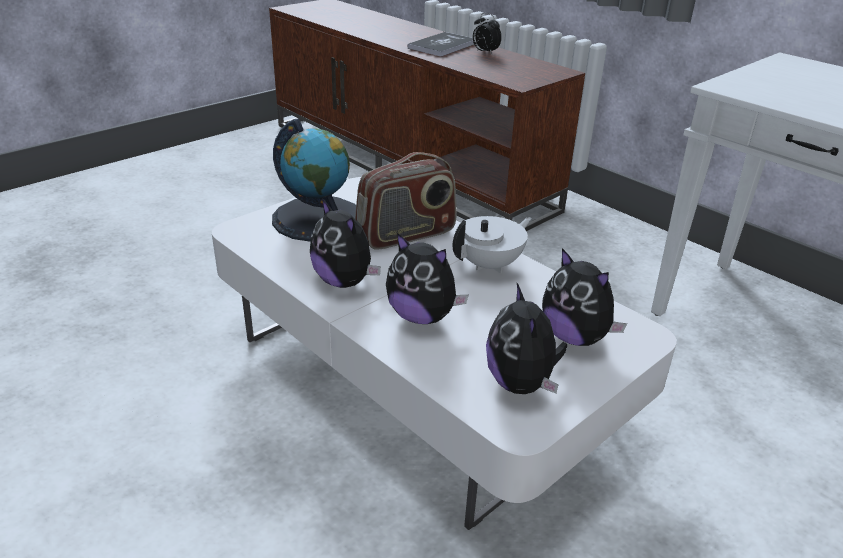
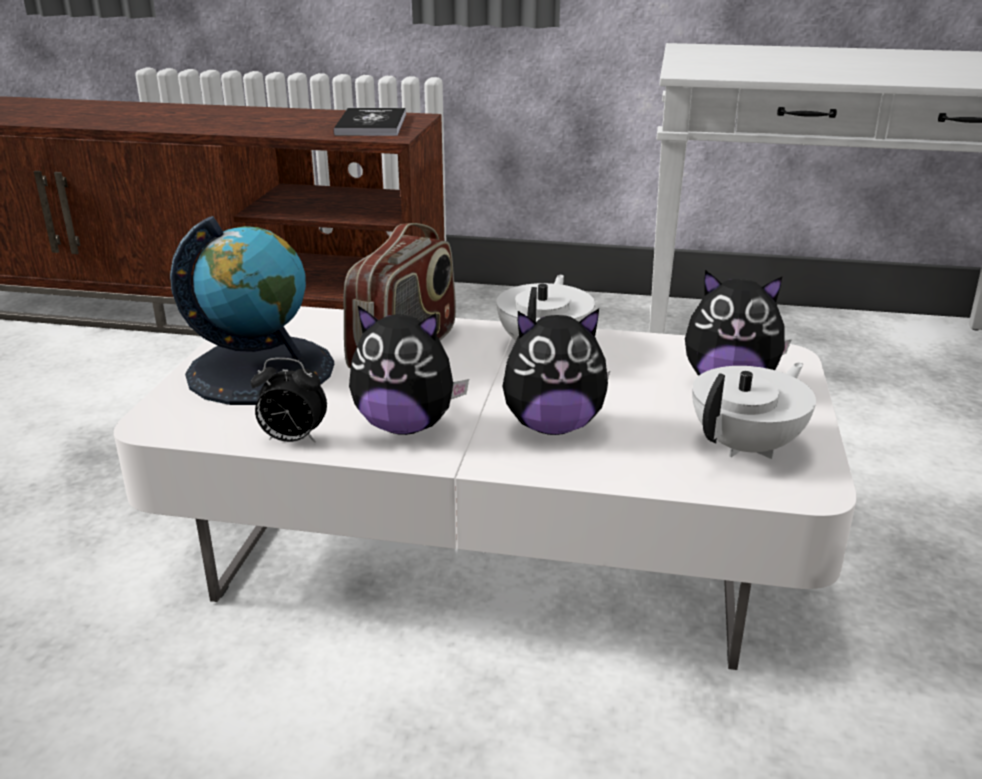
camera: 35 degrees left, 5 degrees down
(442, 46) = (224, 118): book -> book (371, 124)
(484, 52) = (291, 115): alarm clock -> alarm clock (292, 440)
(521, 383) = (747, 446): plush toy -> white teapot

